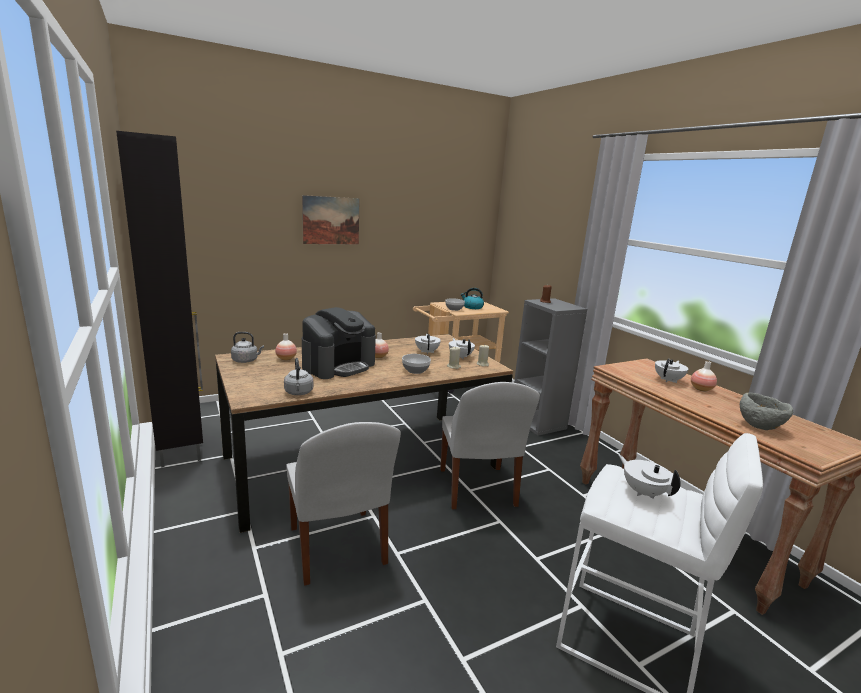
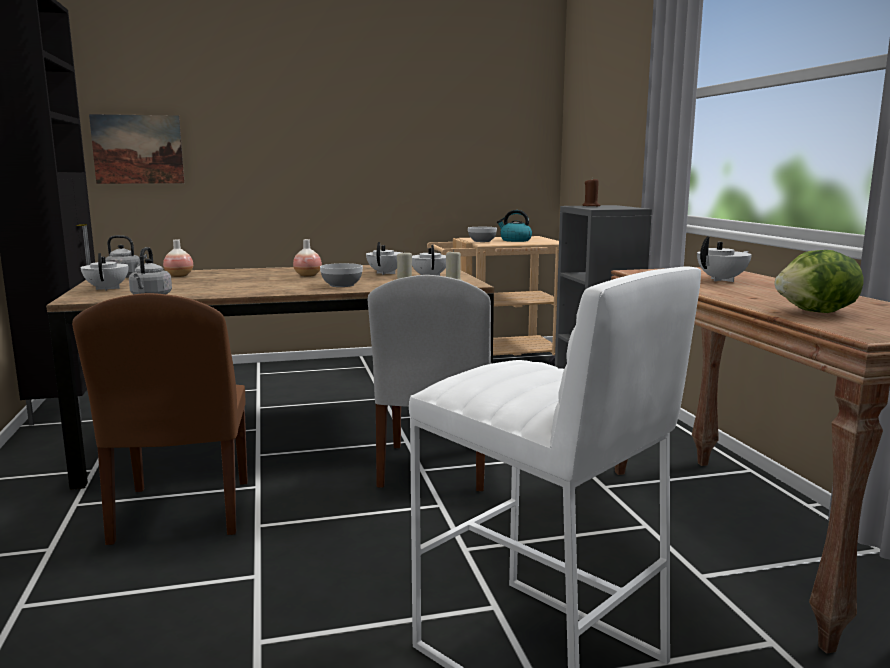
camera: 15 degrees right, 5 degrees down
(331, 220) = (298, 118): picture -> picture (138, 149)
(337, 548) = (181, 513): white chair -> brown chair
(338, 366) = (240, 281): coffee machine -> none
(643, 492) = (520, 374): white teapot -> white teapot (107, 288)
(701, 389) = (769, 286): vase -> none
(760, 426) = (817, 312): grey bowl -> lettuce

